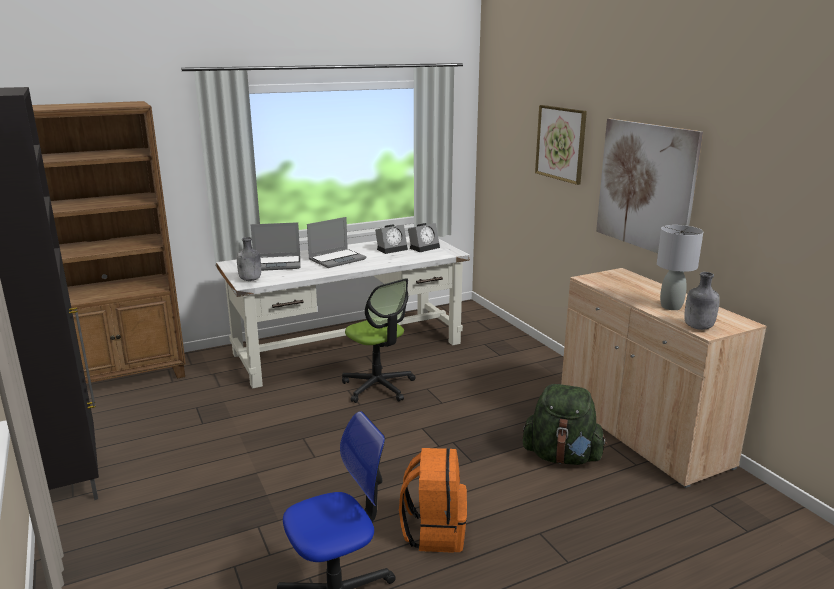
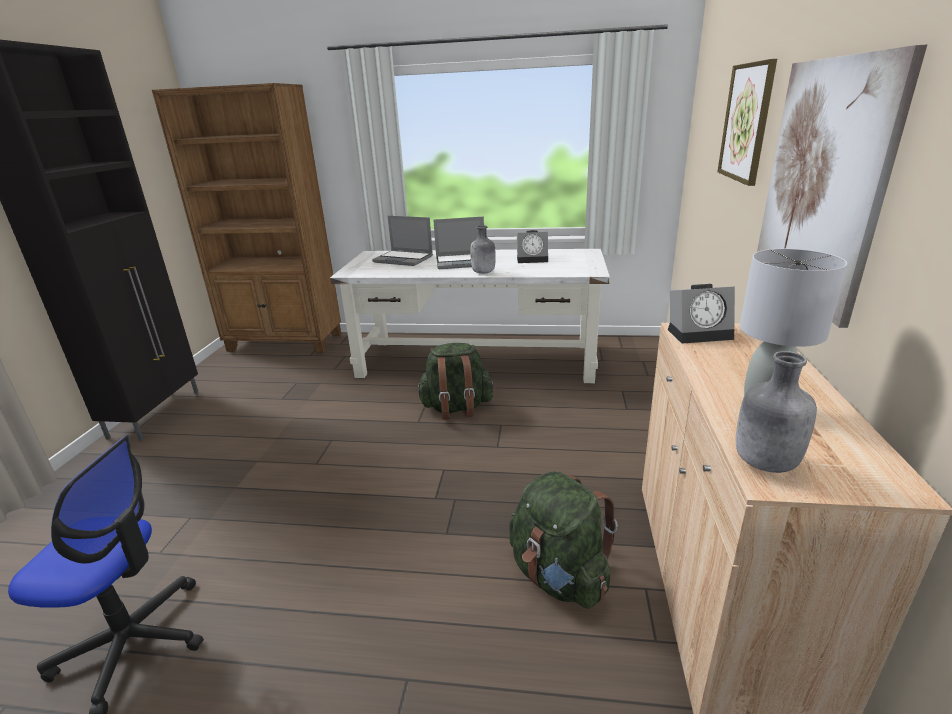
camera: 35 degrees right, 5 degrees up
(250, 280) = (357, 270): grey bottle -> grey bottle (483, 272)
(378, 387) = (456, 408): office chair -> green backpack
(424, 247) = (570, 262): alarm clock -> alarm clock (700, 333)
(434, 531) = (306, 607): orange backpack -> none

